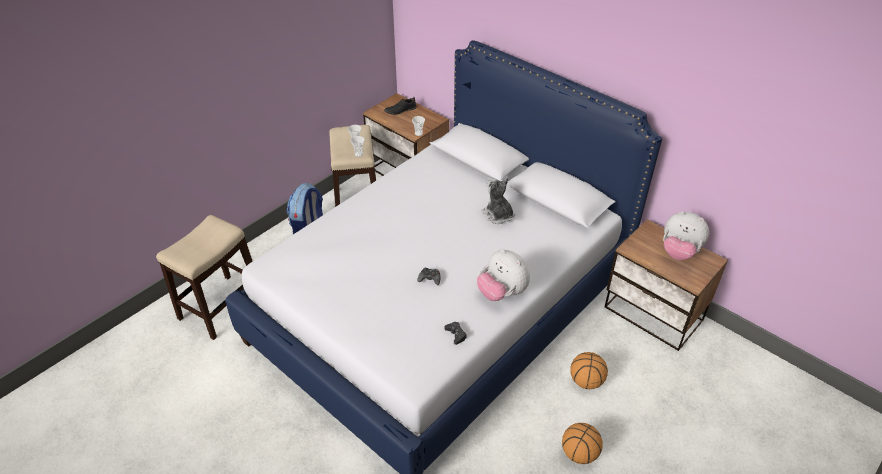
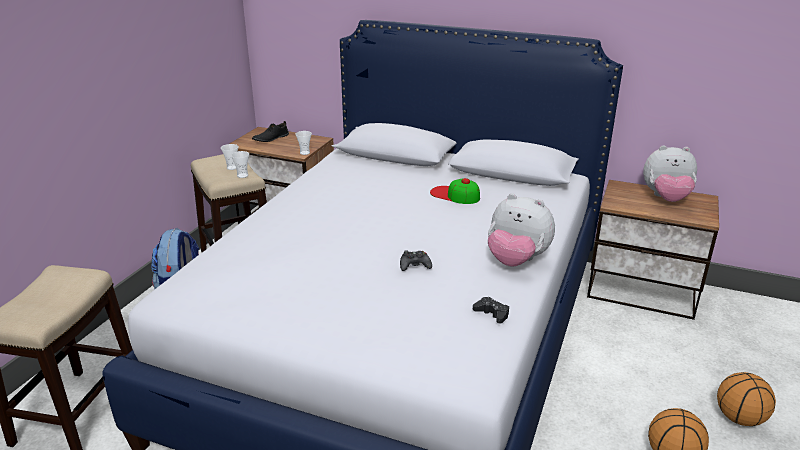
camera: 20 degrees left, 15 degrees down
(498, 215) = (455, 195): plush toy -> cap
(586, 381) = (622, 374): basketball -> basketball (739, 418)

